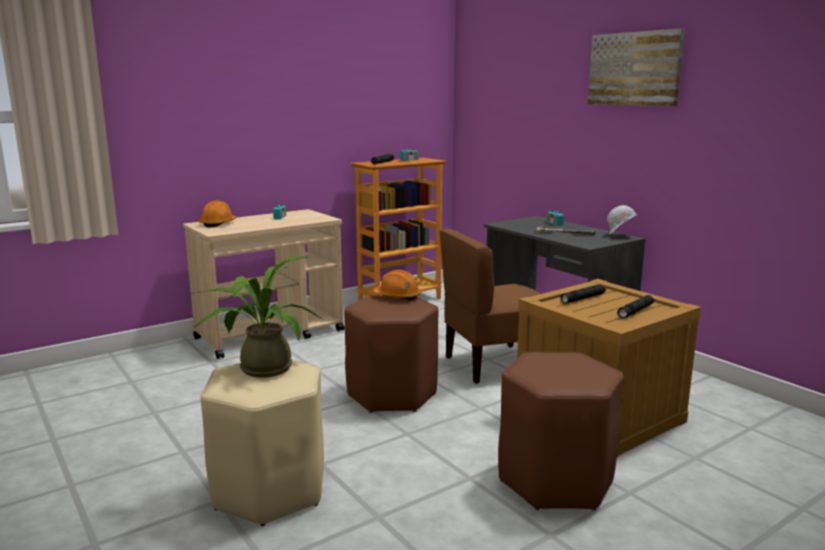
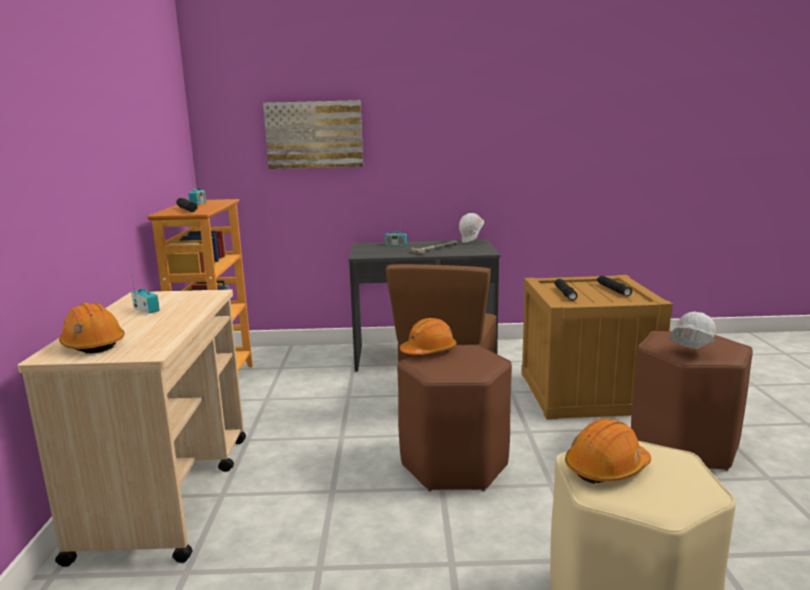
camera: 55 degrees left, 0 degrees up
(260, 367) = (606, 468): potted plant -> orange hard hat
(529, 370) = (689, 353): none -> white hard hat
(635, 69) = (456, 86): picture -> picture (314, 135)

